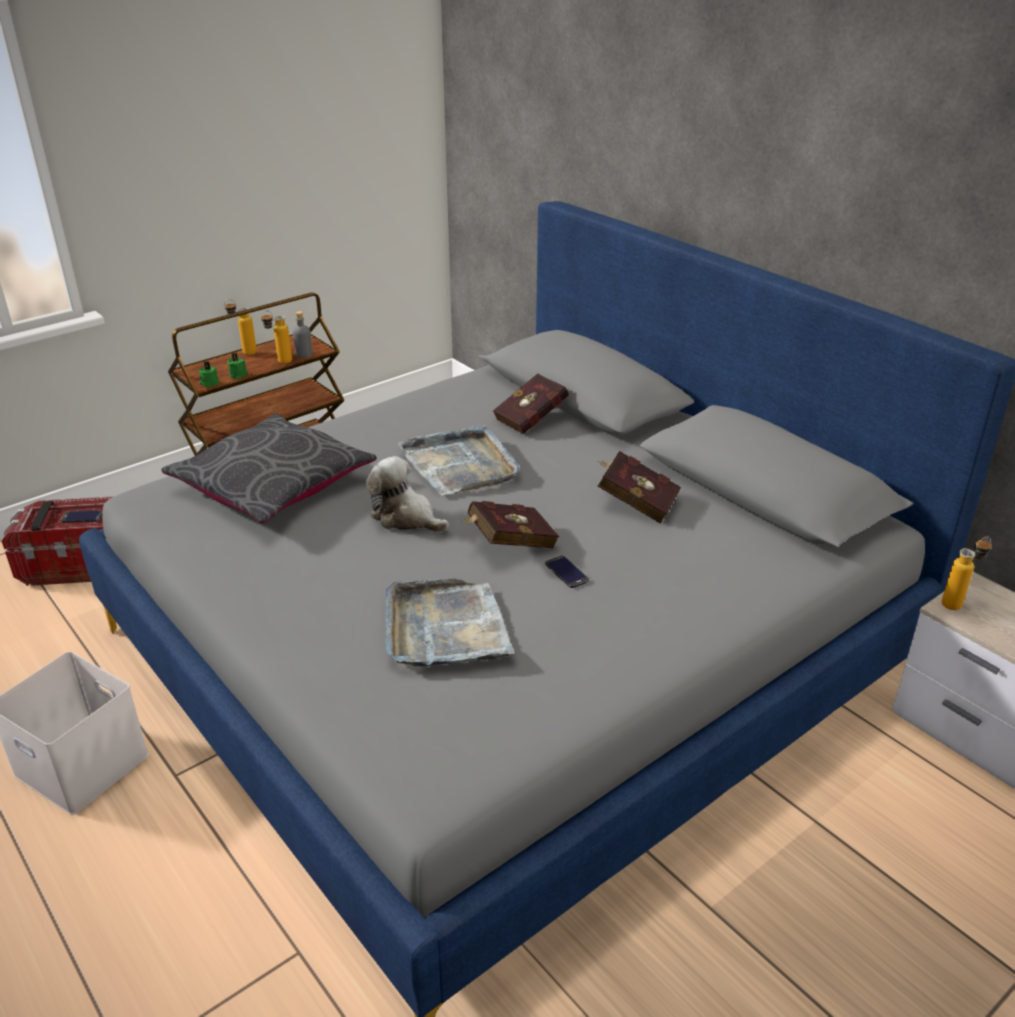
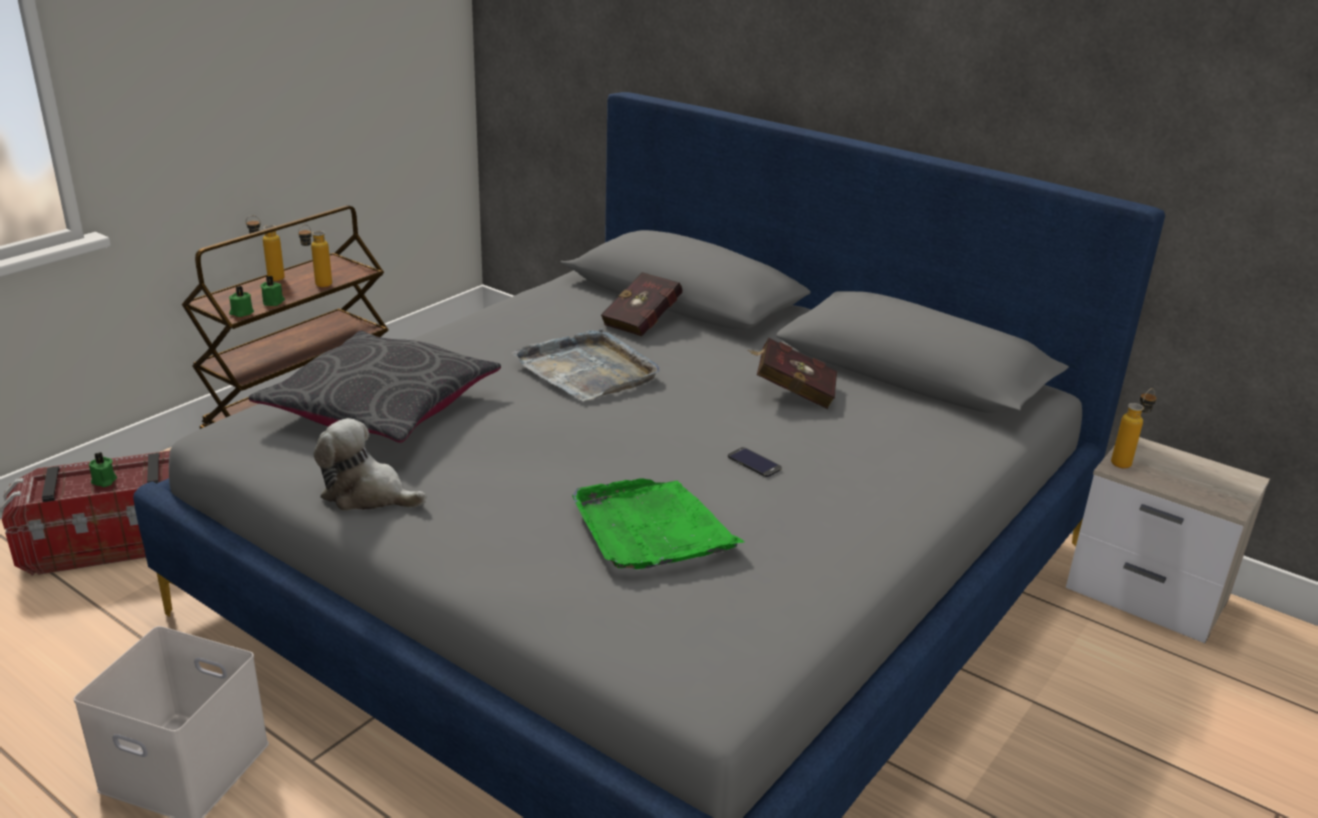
camera: 15 degrees left, 5 degrees down
(82, 517) = (104, 481): phone -> green candle
(304, 354) = (343, 276): grey bottle -> none
(406, 517) = (553, 426): plush toy -> plush toy (367, 495)
(445, 628) = (651, 529): grey tray -> green tray
(508, 543) = (679, 441): red book -> none

